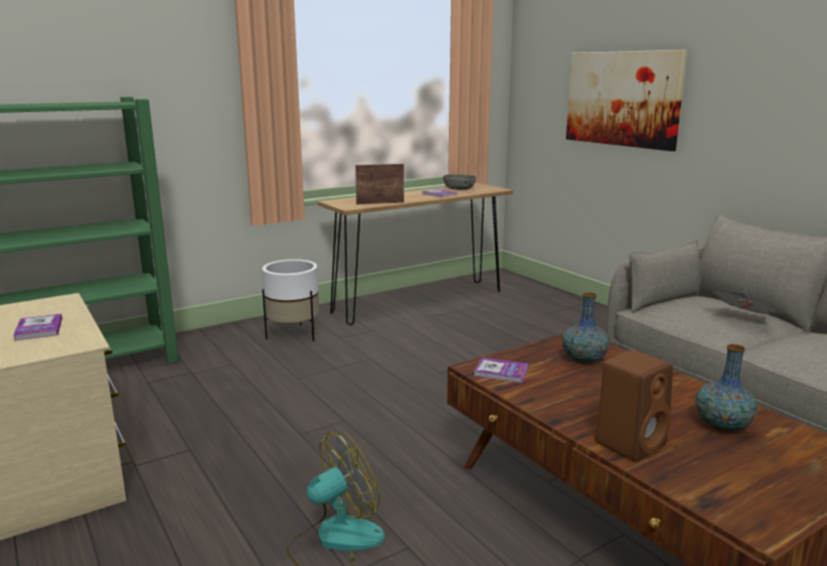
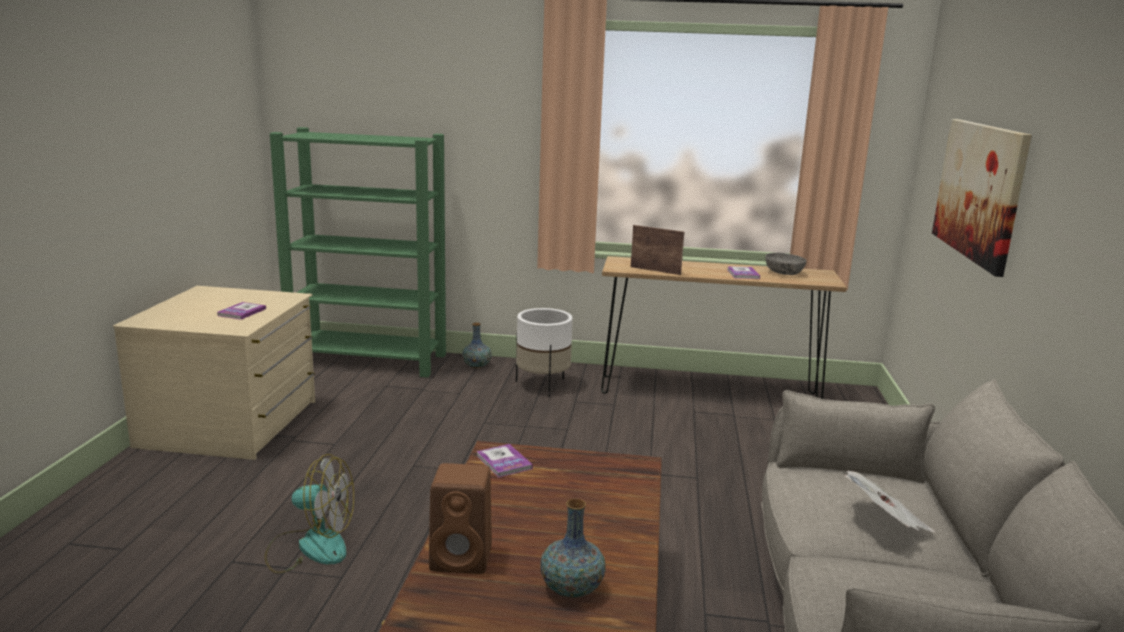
camera: 40 degrees right, 0 degrees up
(583, 359) = (596, 483): vase -> vase (476, 366)

